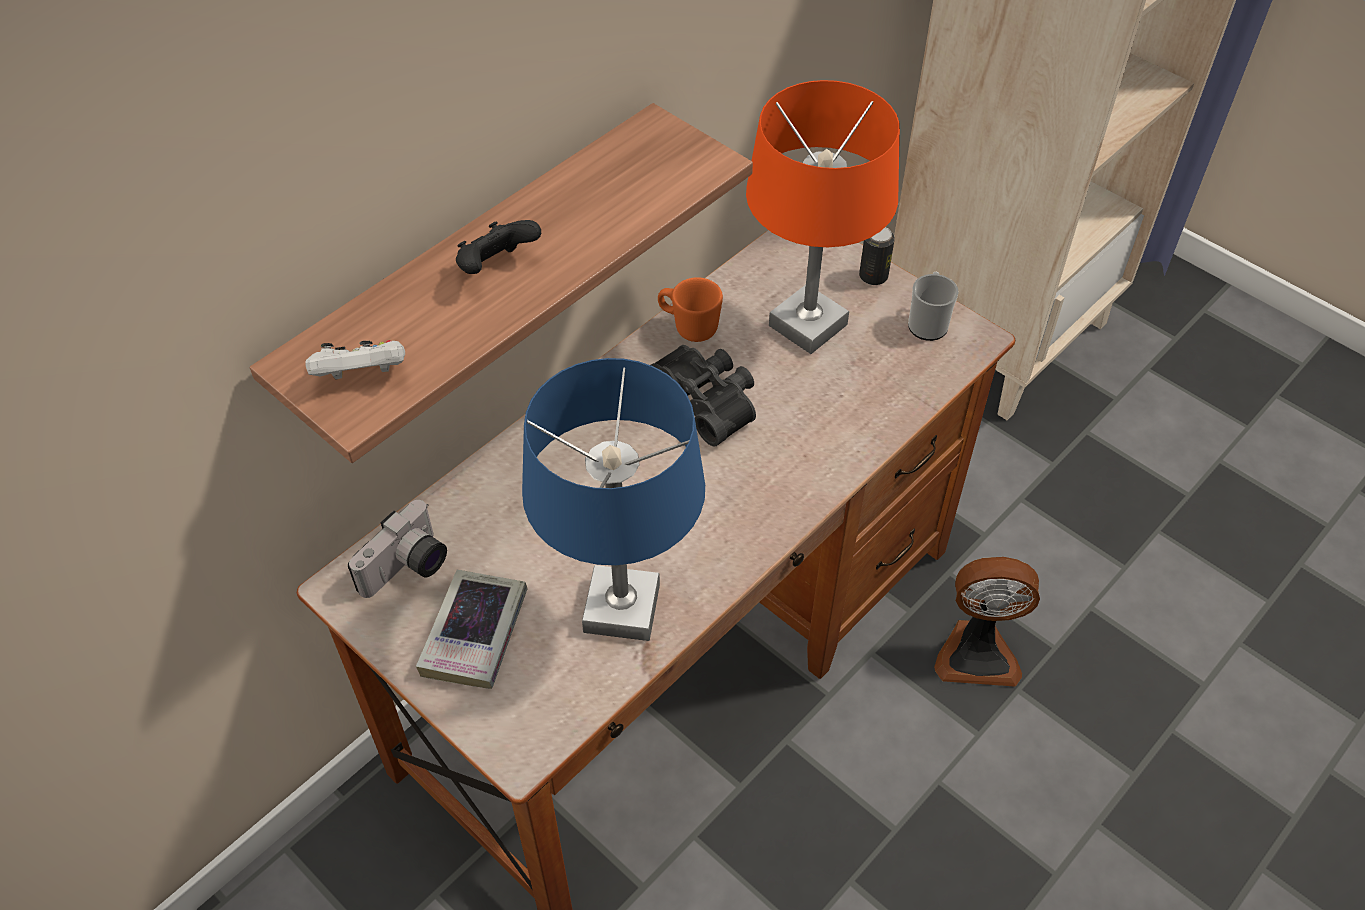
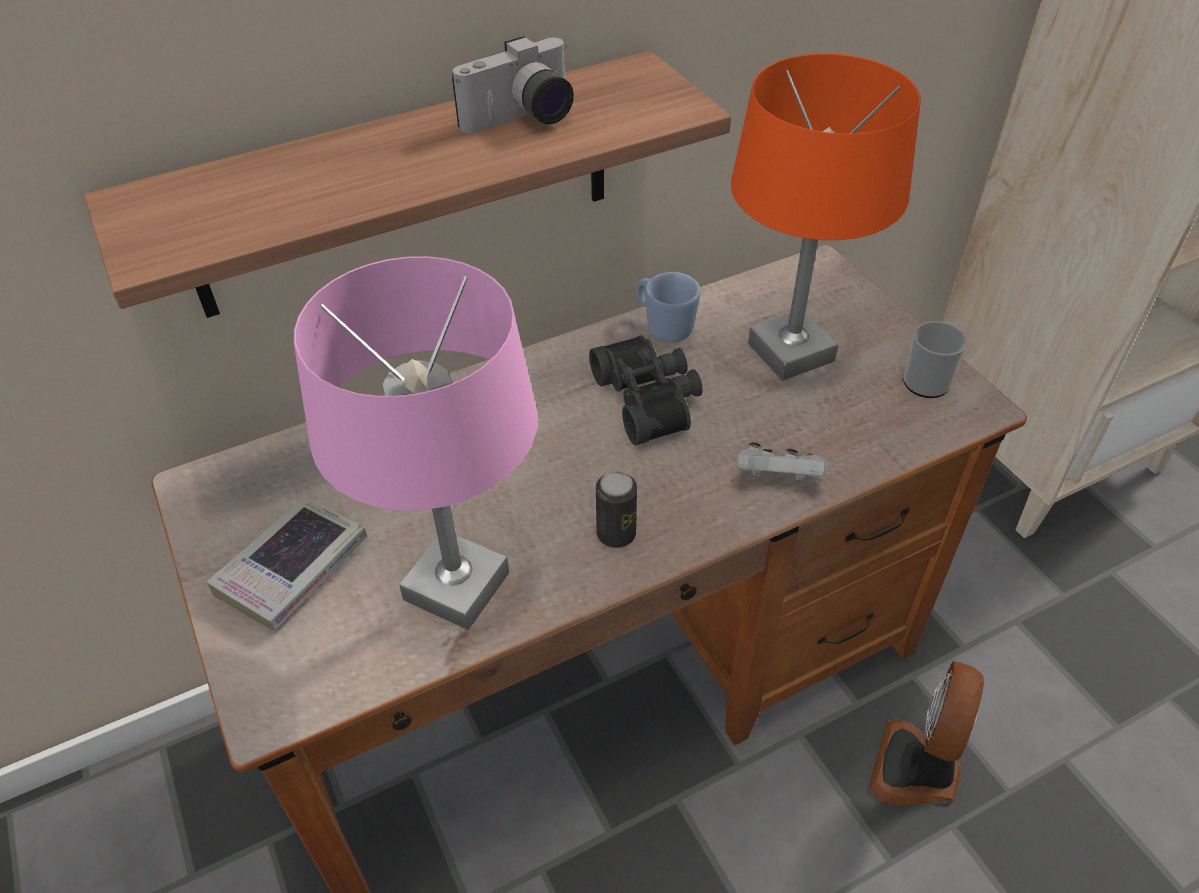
camera: 20 degrees right, 5 degrees down
(362, 376) = (182, 225): white game controller -> white game controller (777, 479)
(407, 569) = (265, 485): camera -> camera (523, 120)
(496, 268) = (391, 157): black game controller -> none
(620, 609) = (455, 586): blue table lamp -> pink table lamp
(688, 327) = (663, 327): orange mug -> blue mug
(873, 276) = (882, 321): can -> can (616, 534)
(977, 652) = (917, 770): fan -> fan turned 90 degrees clockwise

